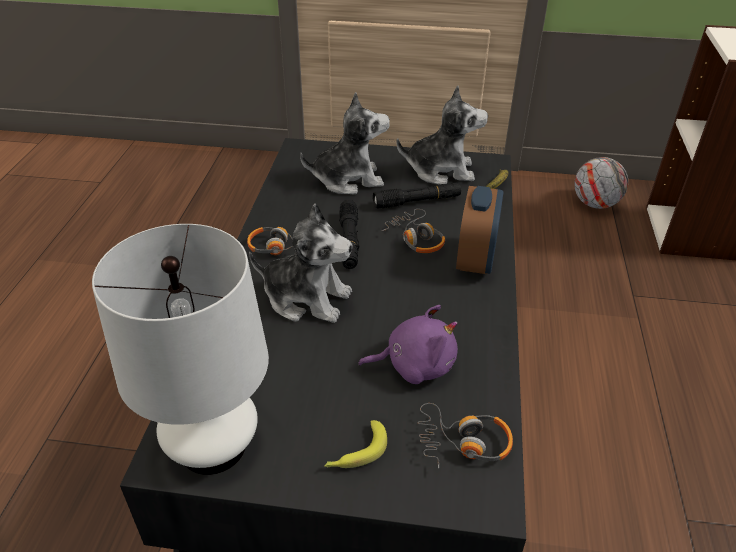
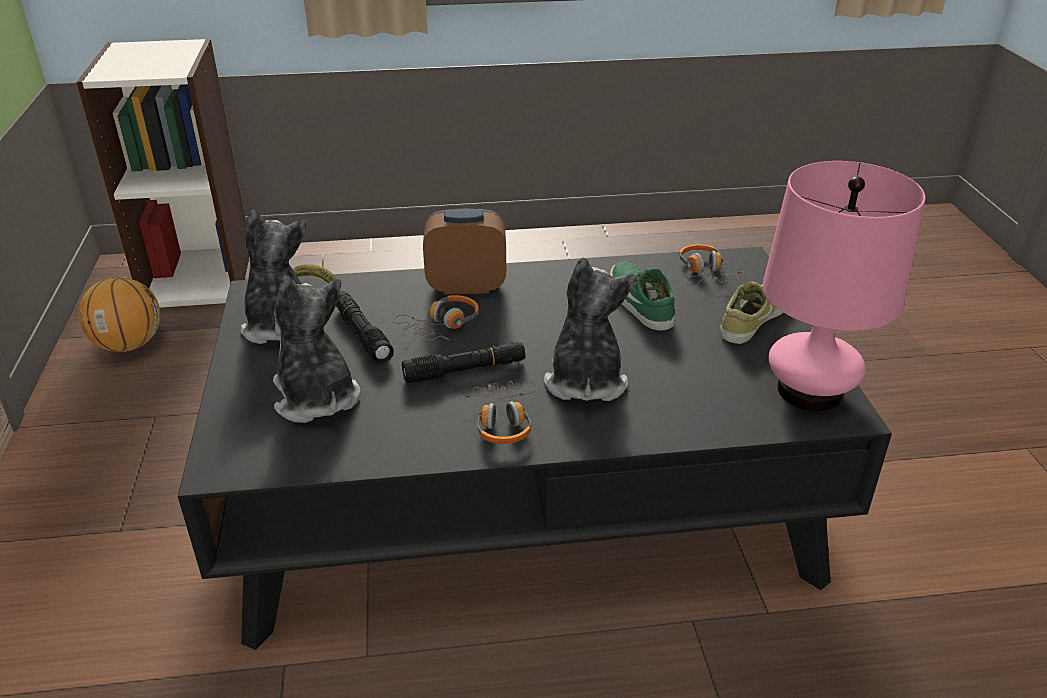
camera: 105 degrees left, 5 degrees down
(213, 446) = (810, 391): white table lamp -> pink table lamp
(356, 453) = (753, 317): banana -> beige shoe
(415, 365) = (638, 302): purple plush toy -> green shoe
(595, 204) = (129, 345): football -> basketball

